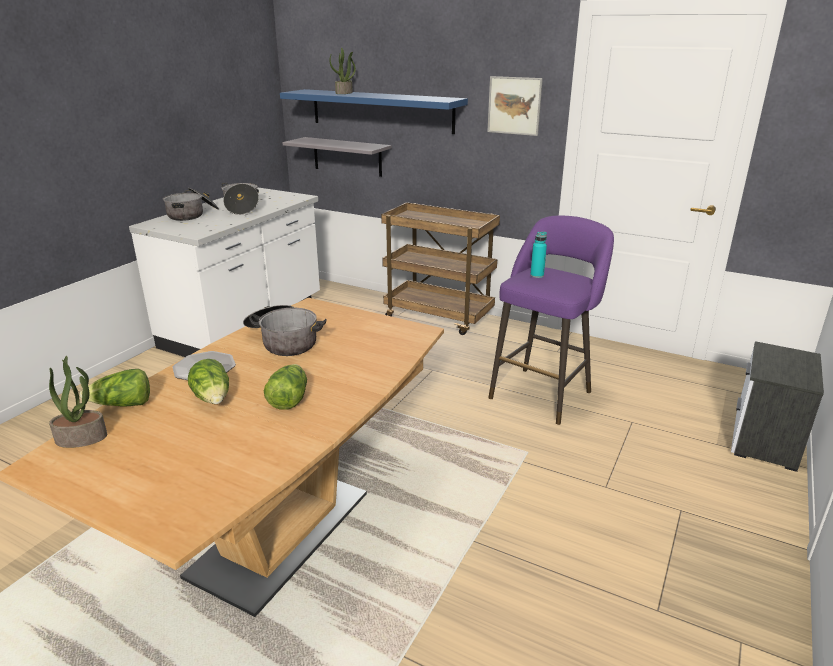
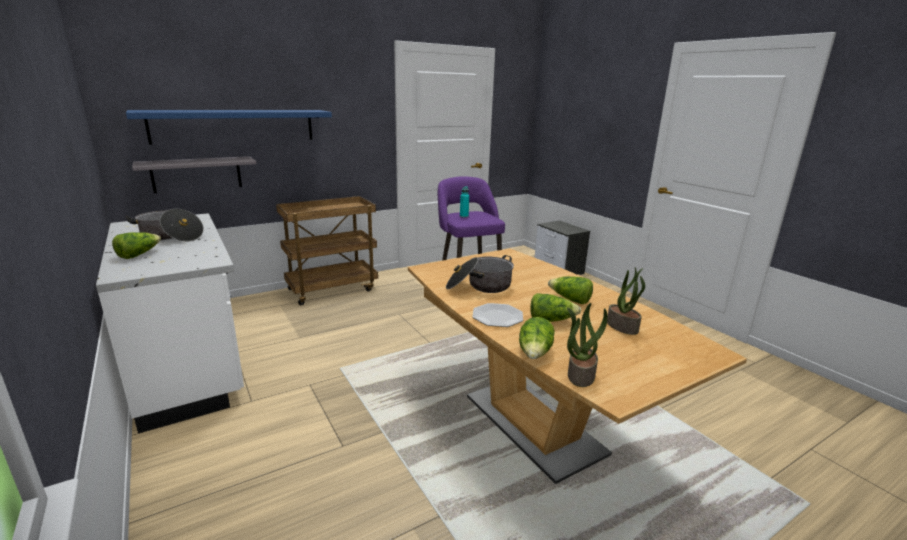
camera: 60 degrees left, 5 degrees down
(193, 214) = (138, 254): cooking pot -> lettuce
(344, 93) = (201, 110): potted plant -> potted plant (623, 327)
(514, 105) = (358, 113): picture -> none

